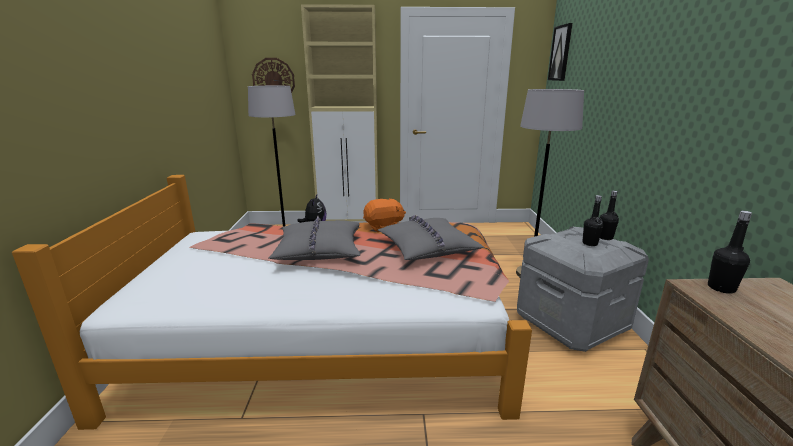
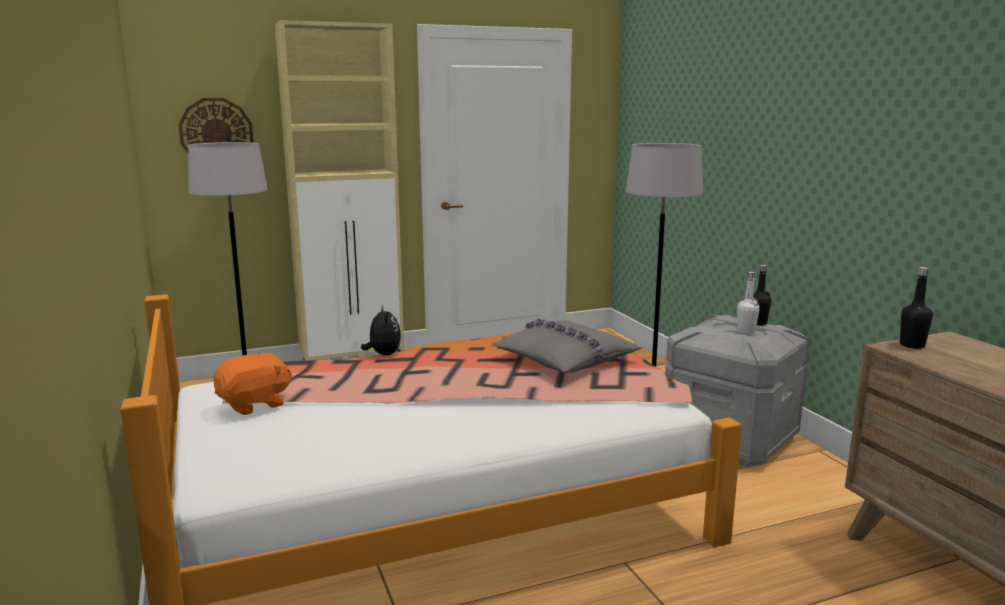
camera: 20 degrees left, 5 degrees down
(319, 249) = (428, 379): grey pillow -> none
(384, 227) = (482, 343): orange plush toy -> orange plush toy (254, 404)
(560, 53) = (639, 92): picture -> none
(590, 243) = (746, 331): black bottle -> white bottle

